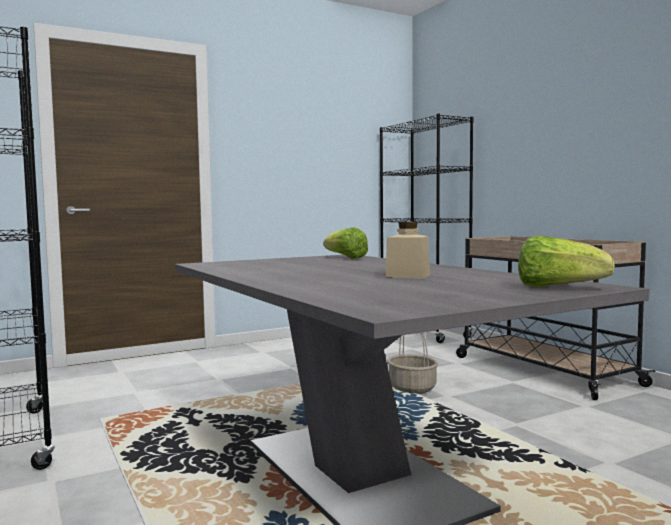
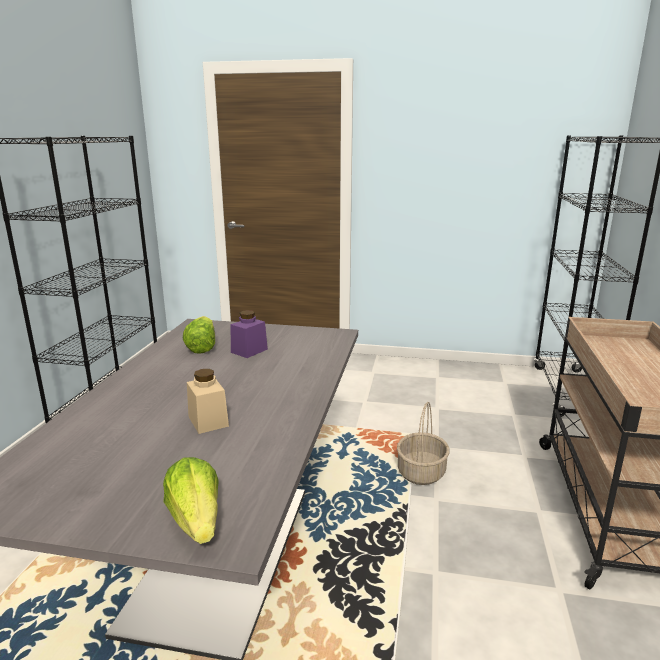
camera: 40 degrees right, 15 degrees up
(307, 263) = (249, 351): none -> purple jar
(345, 258) = (317, 343): lettuce -> lettuce (202, 347)

